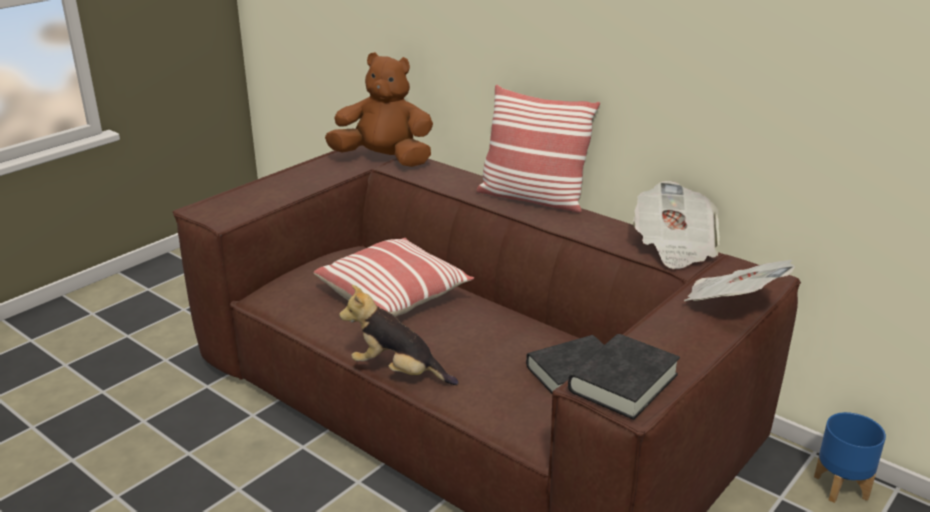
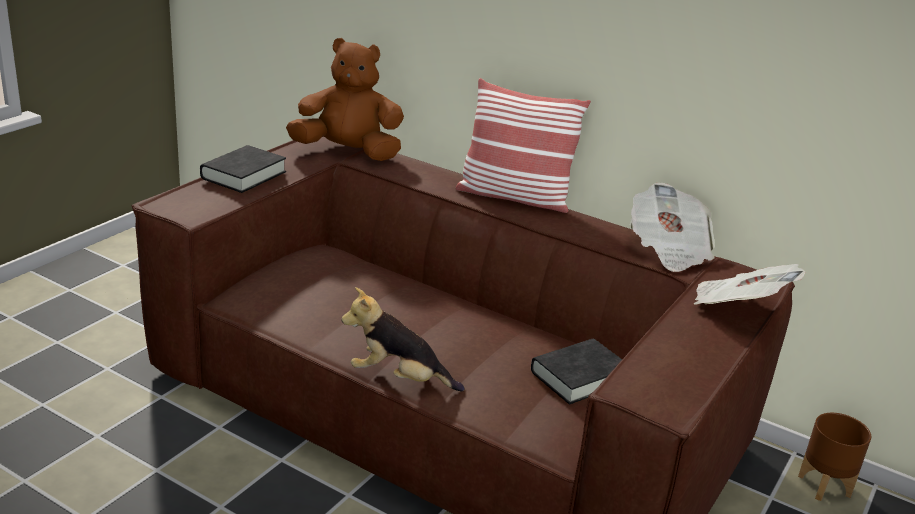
camera: 10 degrees left, 0 degrees up
(394, 295) = (376, 297): pillow -> none
(623, 383) = (656, 386): black book -> black book (243, 175)
(842, 487) = (825, 485): blue planter -> brown planter

